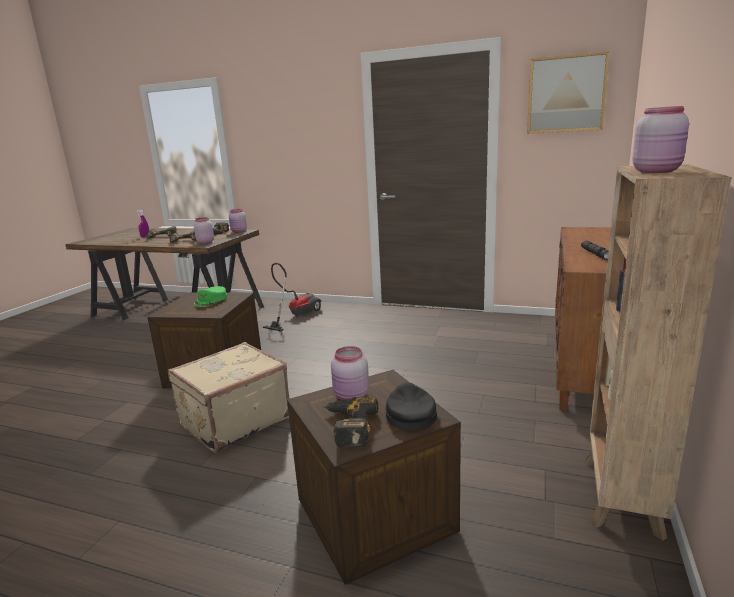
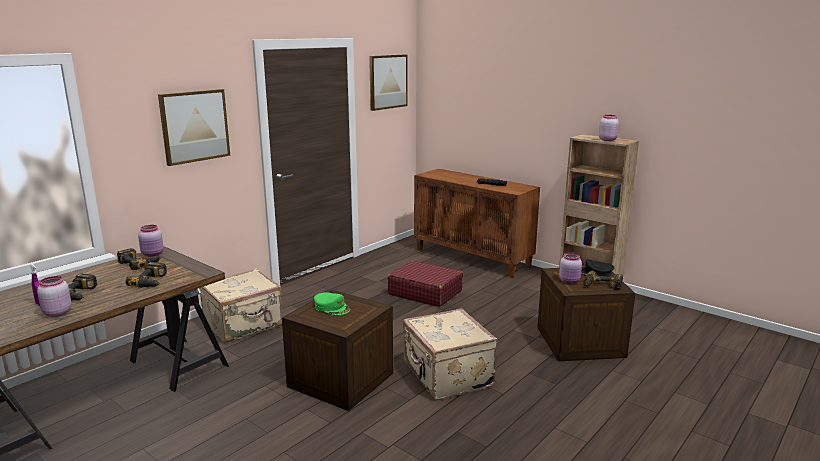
camera: 70 degrees left, 0 degrees up
(205, 242) = (183, 272): pink jar -> pink jar (56, 313)
(296, 315) = (244, 325): vacuum cleaner -> beige suitcase
(301, 137) = (194, 126): none -> picture
(433, 364) = (425, 293): none -> red suitcase

